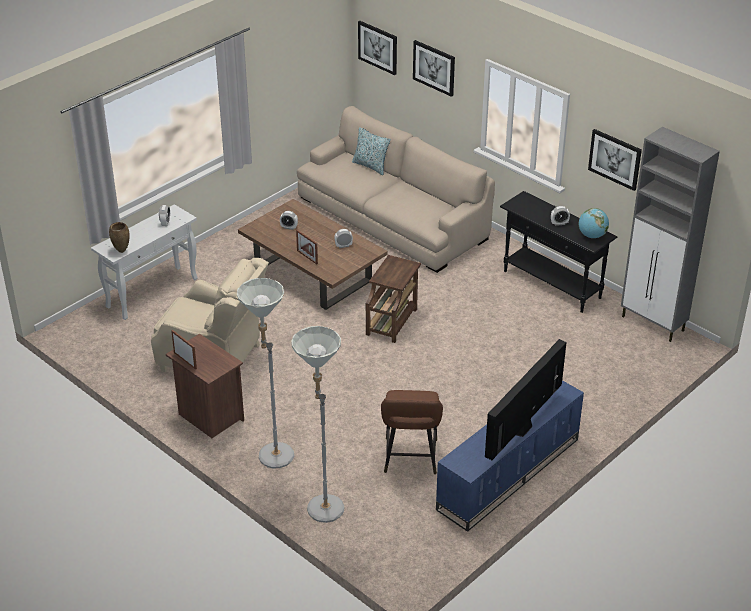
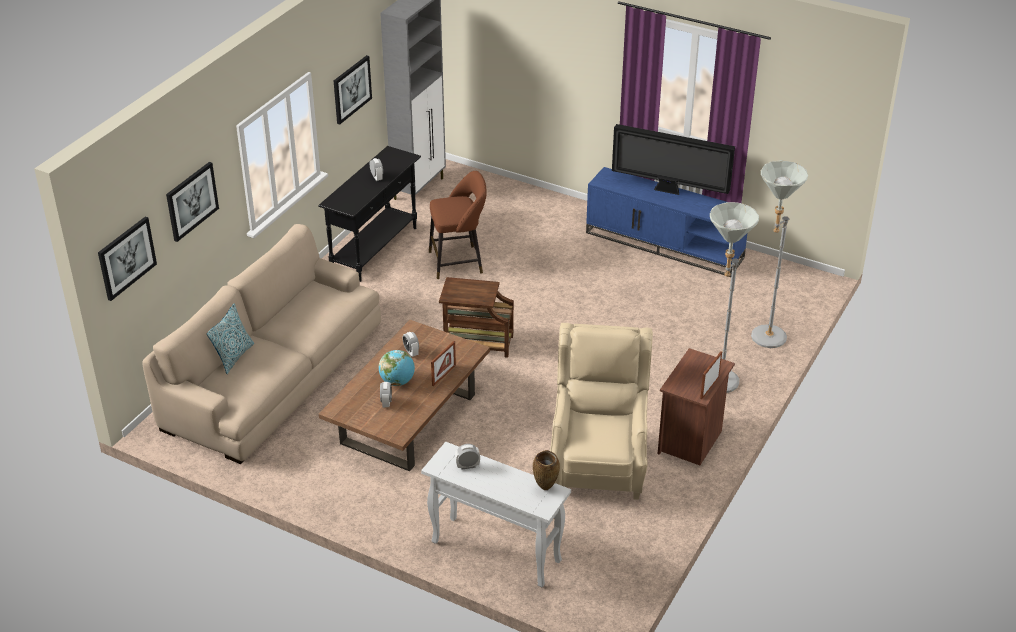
camera: 105 degrees left, 0 degrees up
(410, 459) = (676, 299): brown stool -> brown stool (459, 262)
(592, 236) = (392, 158): globe -> globe (397, 382)

